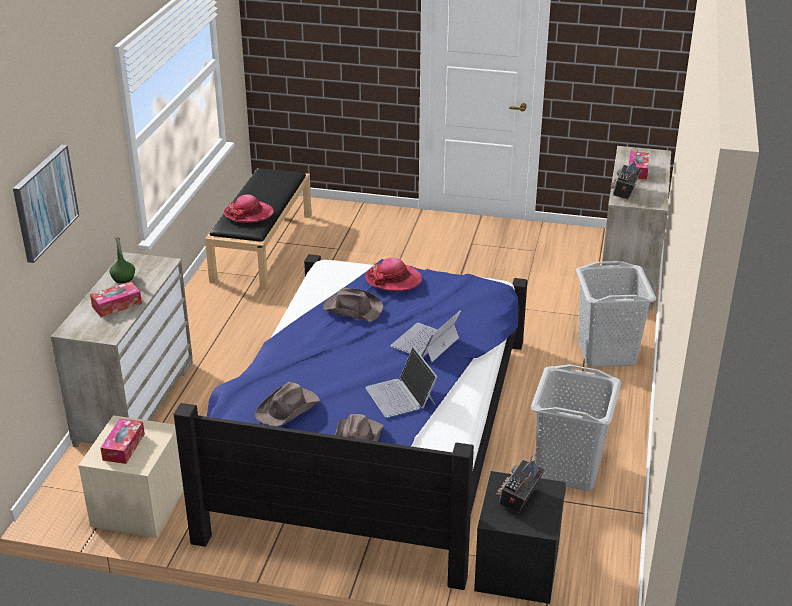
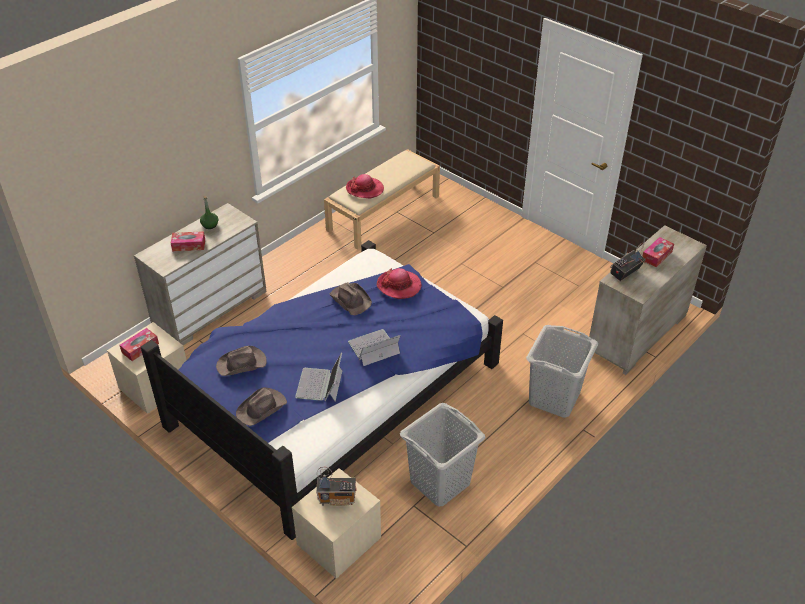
camera: 30 degrees right, 10 degrees up
(44, 202) = (136, 167): picture -> none
(262, 246) = (384, 212): black bench -> beige bench
(517, 568) = (339, 542): black nightstand -> beige nightstand
(519, 498) = (337, 498): radio -> radio turned 150 degrees counterclockwise

